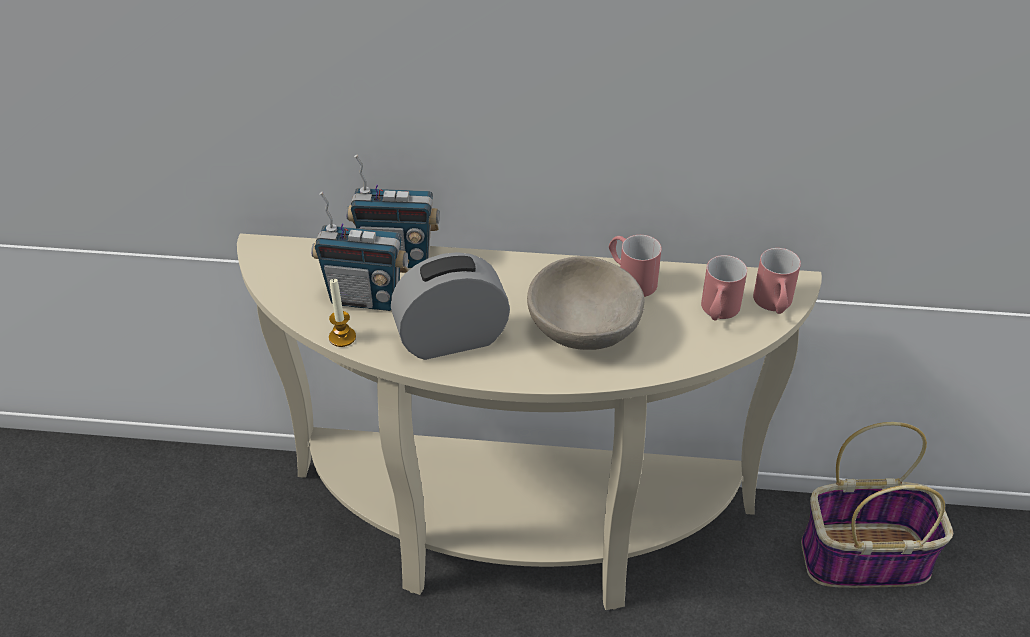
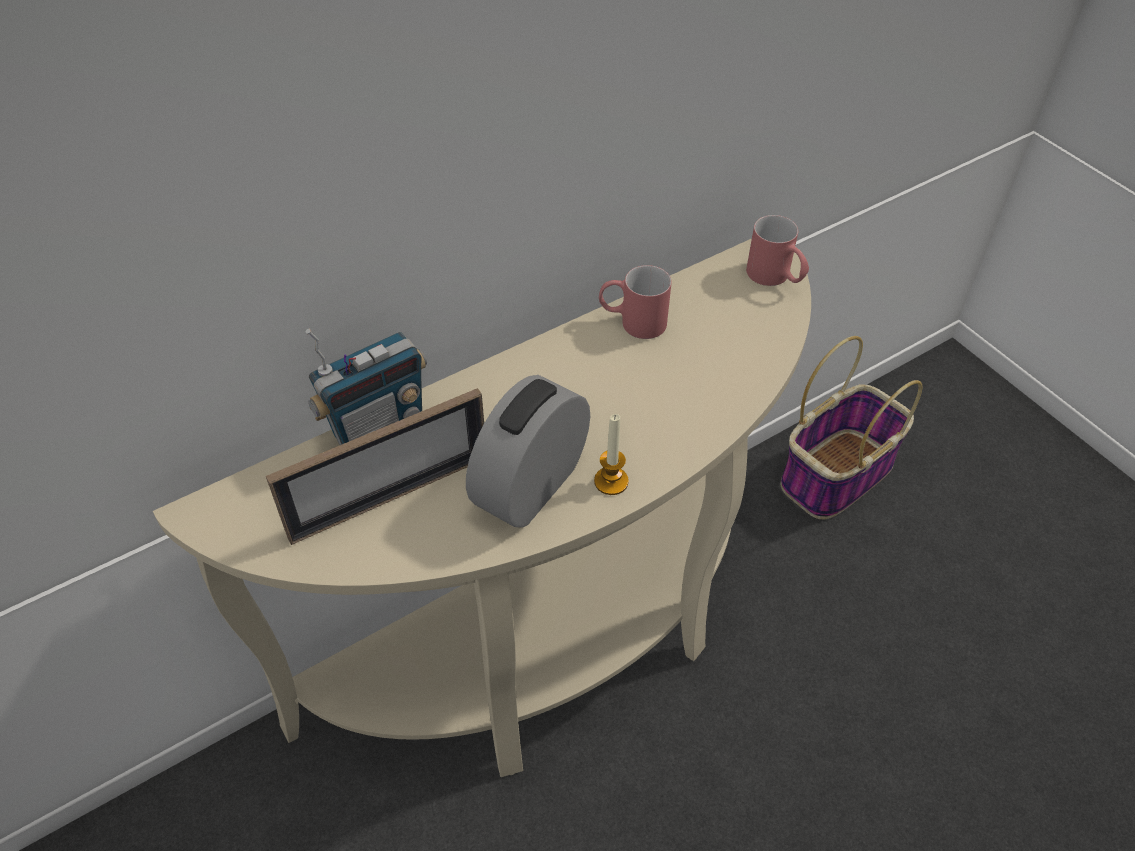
camera: 40 degrees left, 5 degrees up
(342, 337) = (412, 557): candle -> candle (611, 481)
(366, 298) = (390, 497): radio -> picture frame
(582, 331) = (645, 399): beige bowl -> none
(718, 313) = (740, 311): red mug -> none

